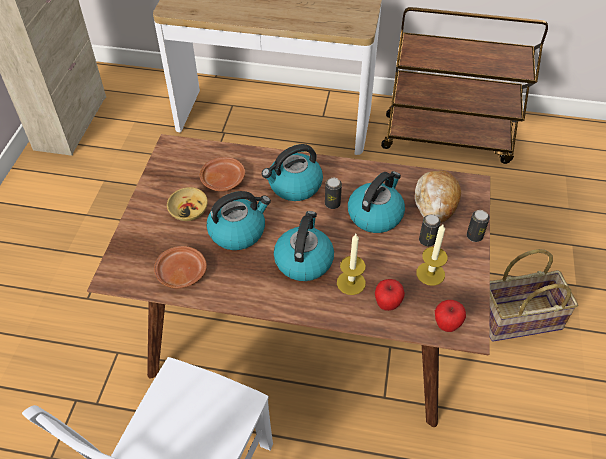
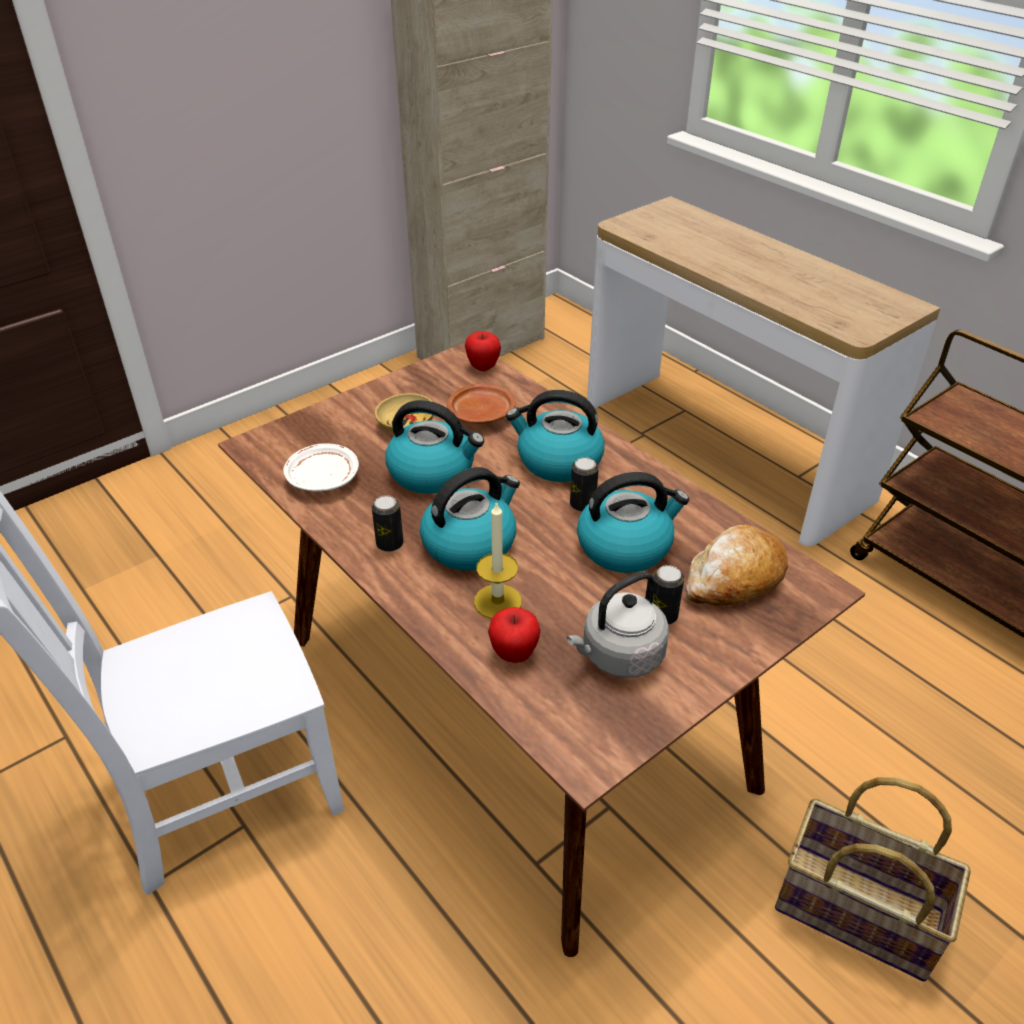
camera: 40 degrees right, 10 degrees down
(181, 272) = (322, 478): brown plate -> white plate
(430, 273) = (619, 656): candle -> grey kettle
(446, 325) = (565, 730): apple -> apple (483, 367)
(474, 236) = (744, 651): can -> can (390, 544)

